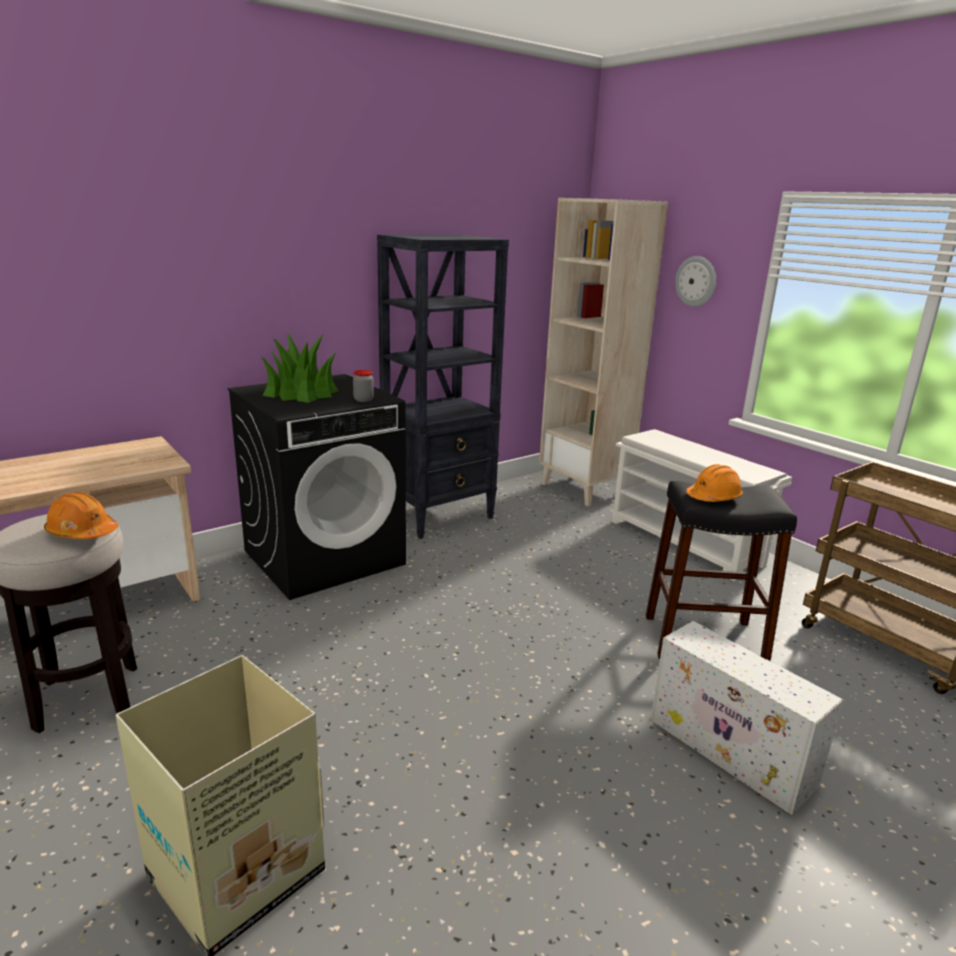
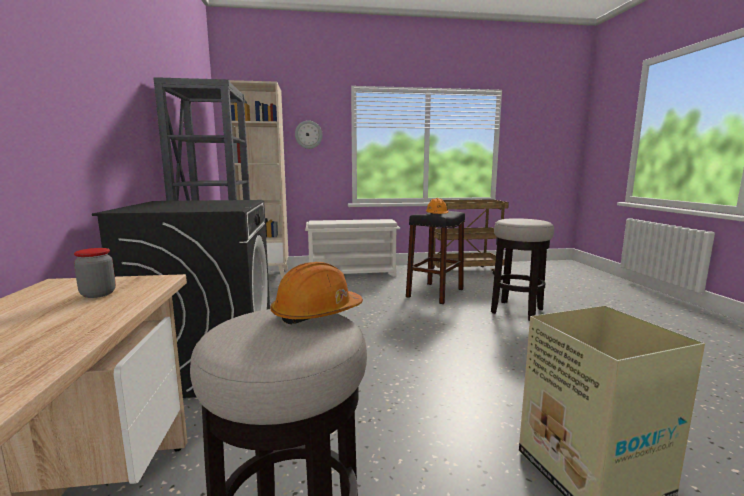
camera: 60 degrees left, 10 degrees down
(301, 393) = (180, 206): potted plant -> none
(363, 400) = (241, 202): jar -> jar (98, 294)
(732, 753) = (517, 311): white storage box -> stool

